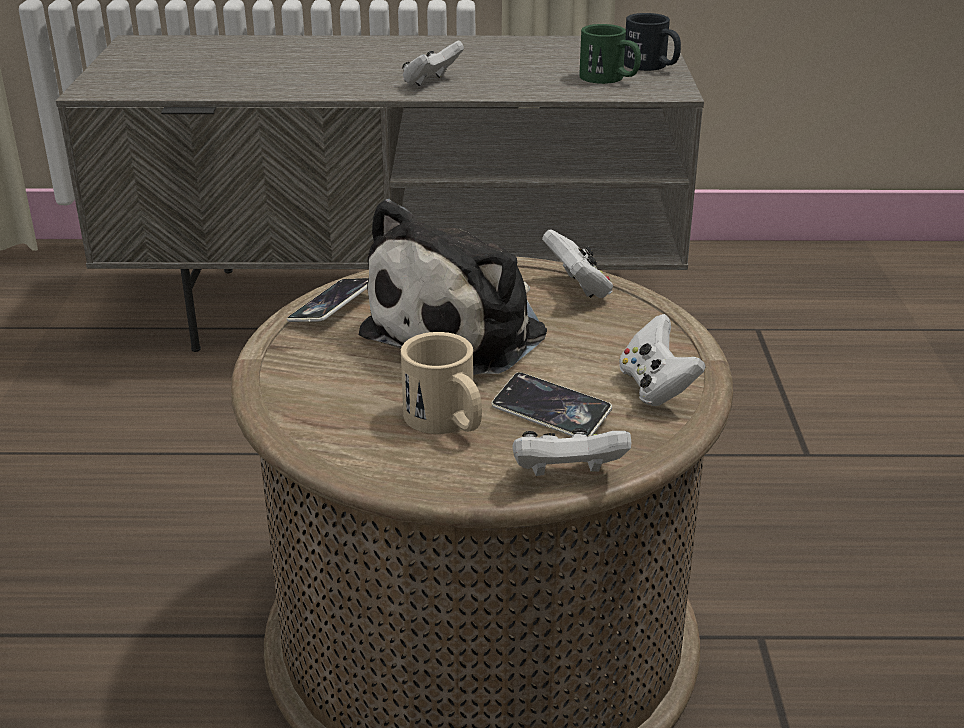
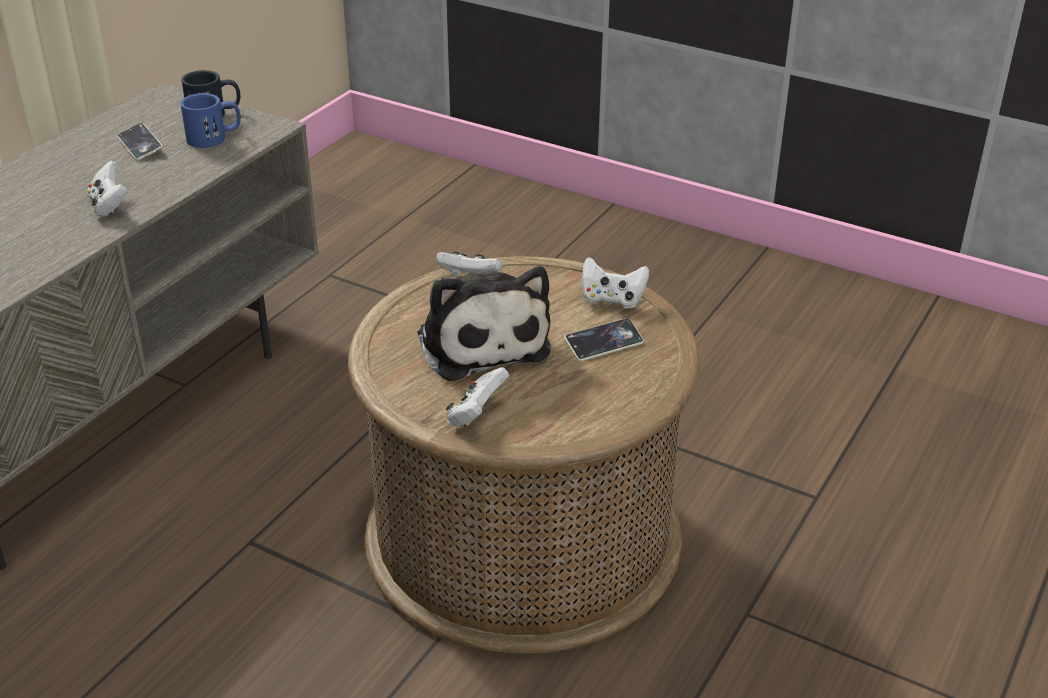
camera: 60 degrees left, 5 degrees up
(332, 306) = (394, 380): phone -> phone (140, 145)
(447, 422) = (582, 382): beige mug -> none
(567, 476) = (673, 360): white game controller -> white game controller (476, 415)
(610, 79) = (214, 137): green mug -> blue mug

